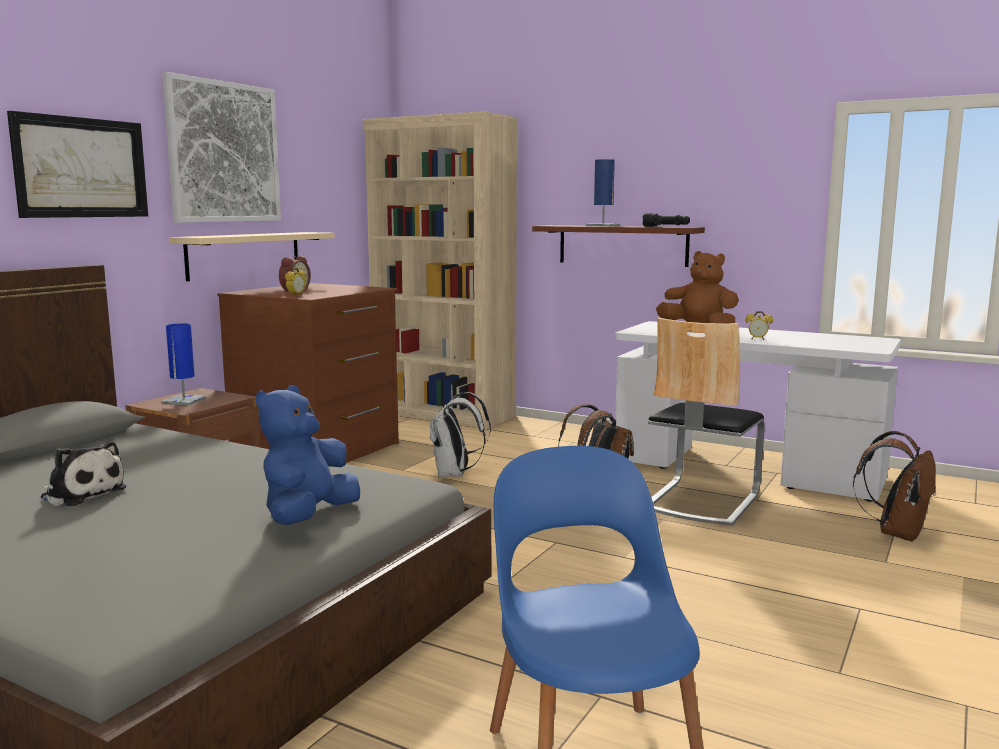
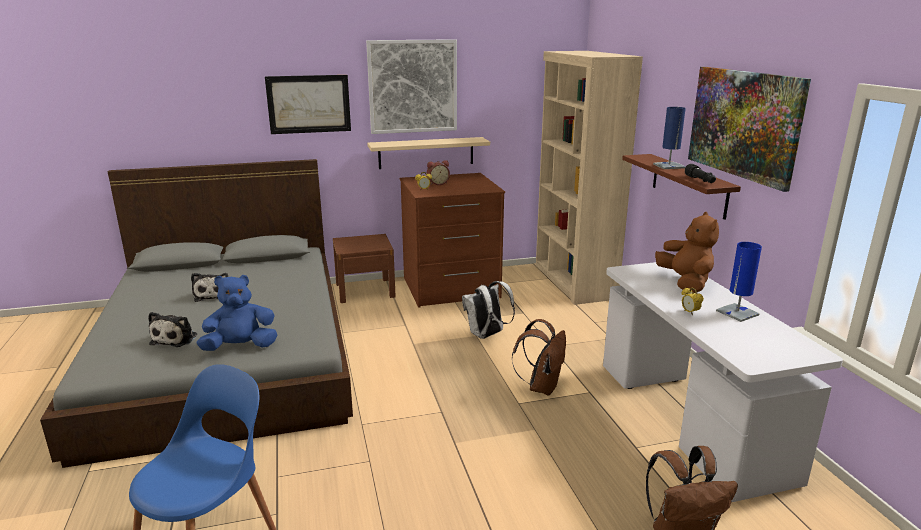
camera: 45 degrees right, 10 degrees up
(168, 543) = (176, 338): none -> plush toy
(184, 401) = (358, 242): blue table lamp -> blue table lamp (737, 313)
(697, 164) = (743, 124): none -> picture
(700, 500) = (592, 427): chair -> none

